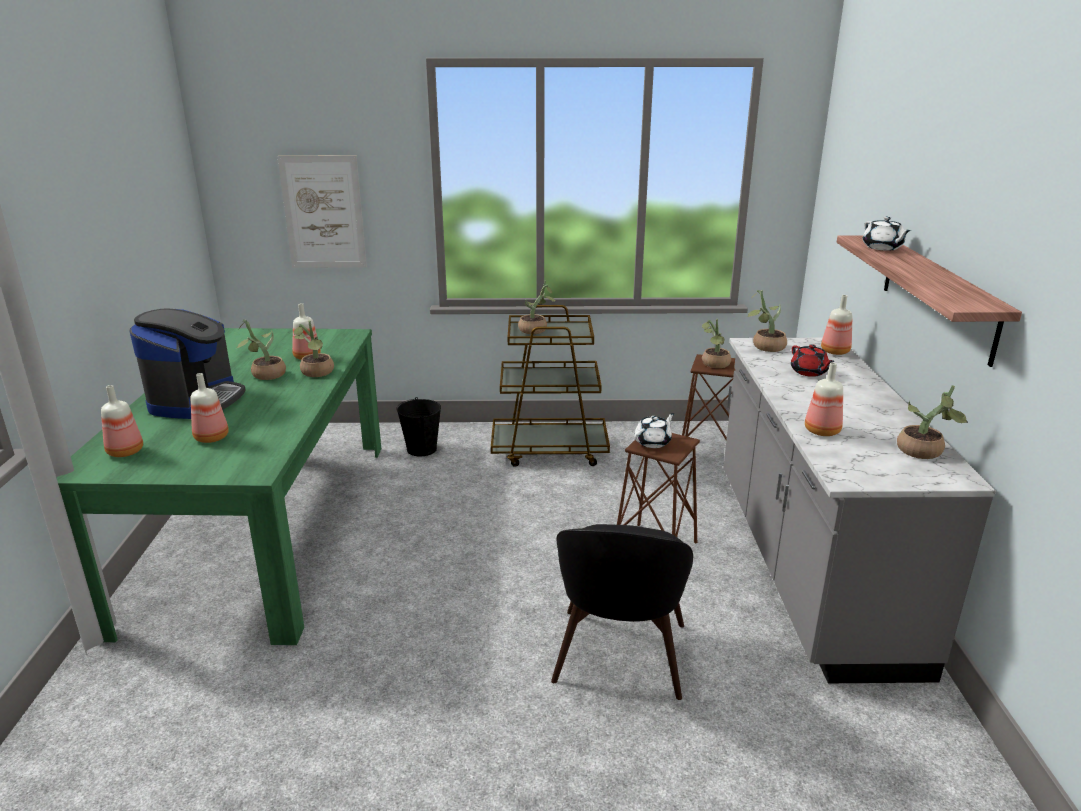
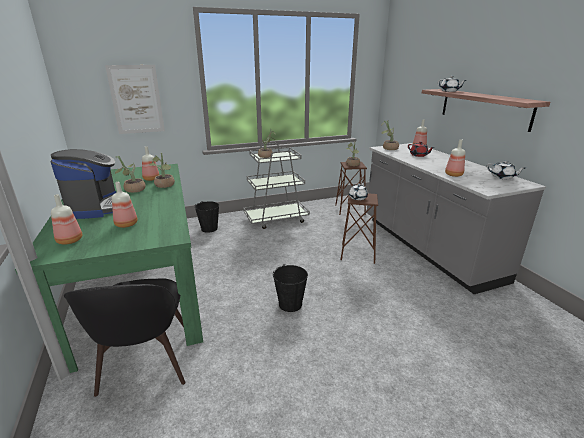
camera: 20 degrees left, 0 degrees up
(467, 617) = (290, 304): none -> black bucket
(550, 450) = (276, 219): brown cart -> grey cart
(619, 657) = (379, 305): black chair -> black chair (146, 365)
(923, 453) = (502, 177): potted plant -> white teapot

